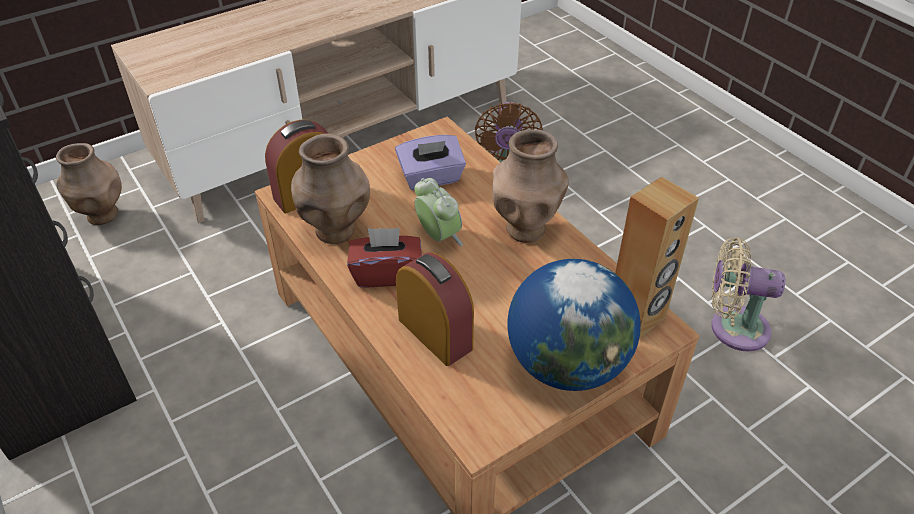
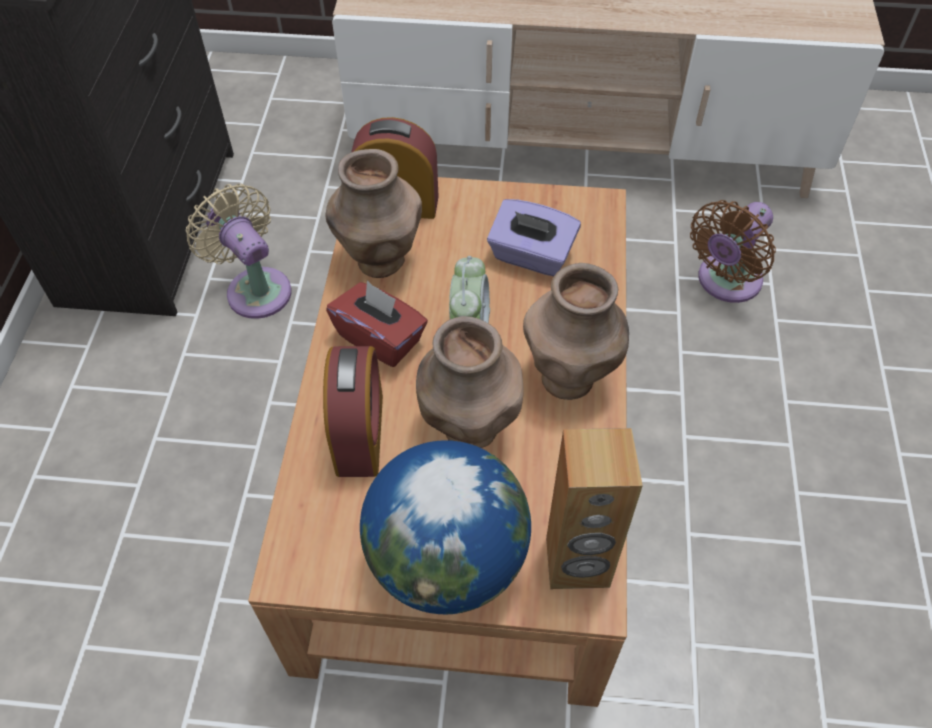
camera: 40 degrees right, 10 degrees up
(102, 216) = (294, 115): brown vase -> brown vase (469, 428)
(733, 327) = (809, 647): beige fan -> beige fan (255, 288)

